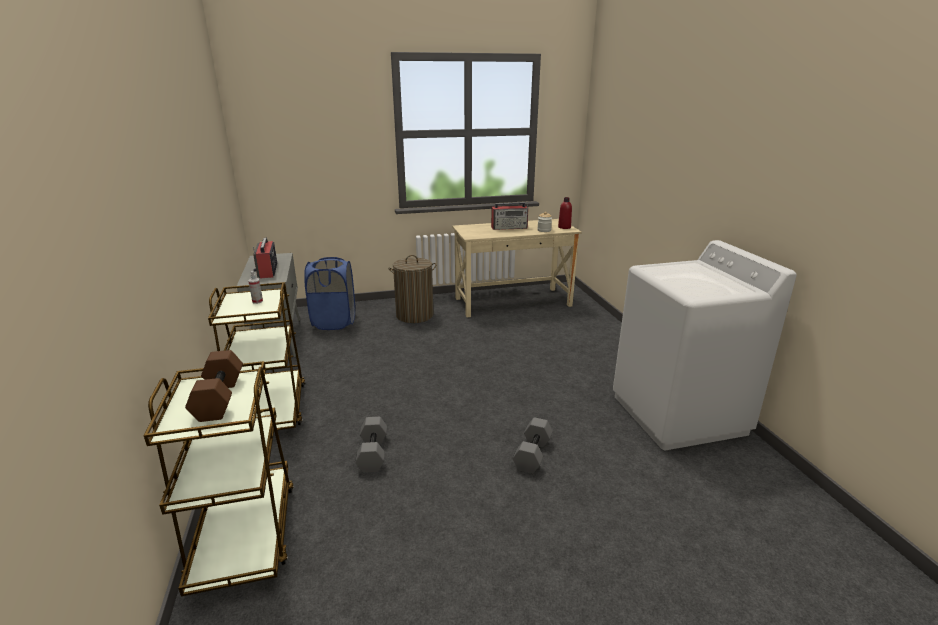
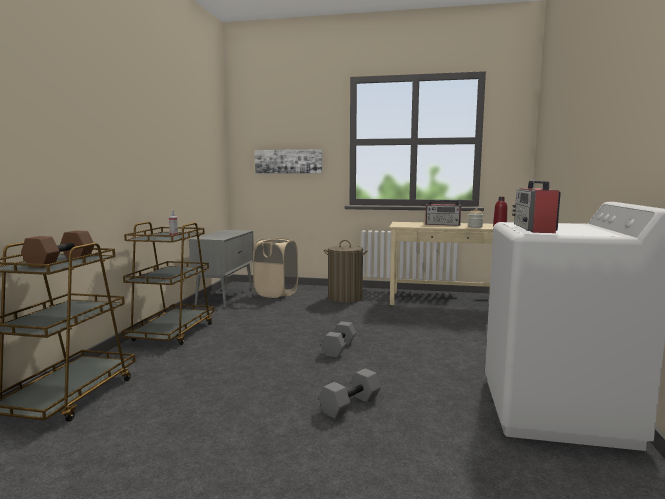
camera: 25 degrees right, 15 degrees down
(267, 271) = (220, 235): radio -> radio (534, 229)
(319, 160) = (288, 161): none -> picture
(334, 322) = (276, 293): blue laundry basket -> beige laundry basket
(372, 453) = (212, 372): grey dumbbell -> grey dumbbell (338, 348)

